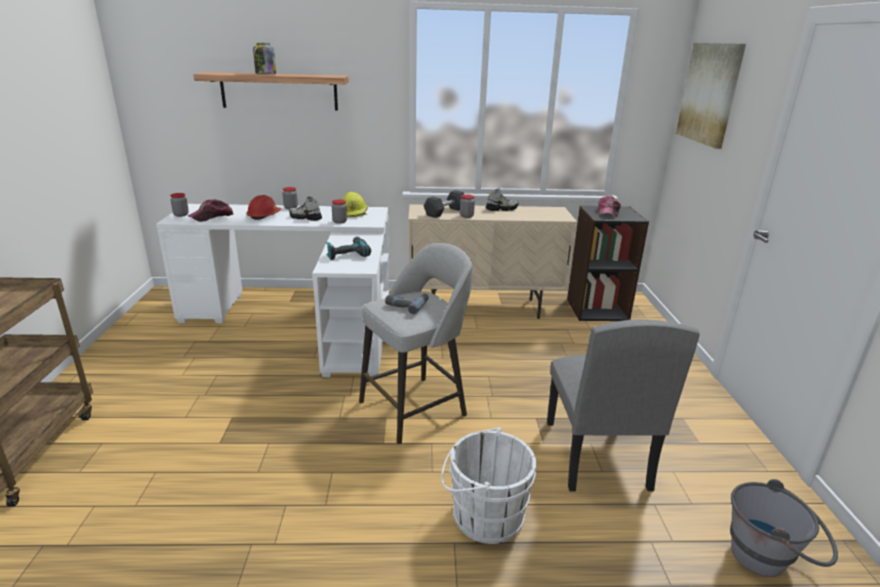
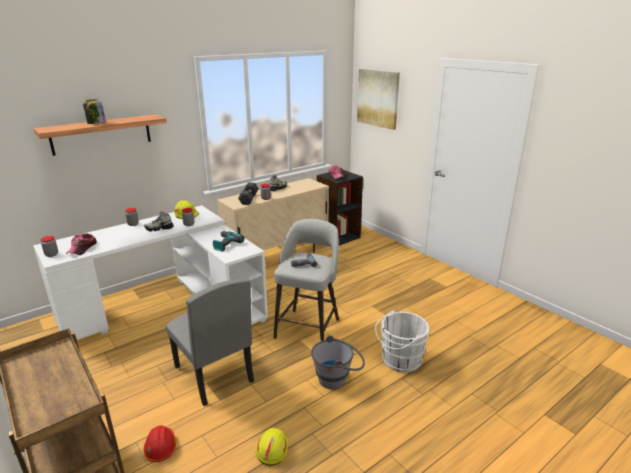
camera: 35 degrees left, 0 degrees up
(189, 533) = (271, 449): none -> yellow hard hat
(264, 215) = (124, 235): red hard hat -> red hard hat (161, 448)
(595, 454) = (414, 310): grey chair -> grey chair (213, 374)
(769, 559) = (510, 321): grey bucket -> grey bucket (337, 378)

